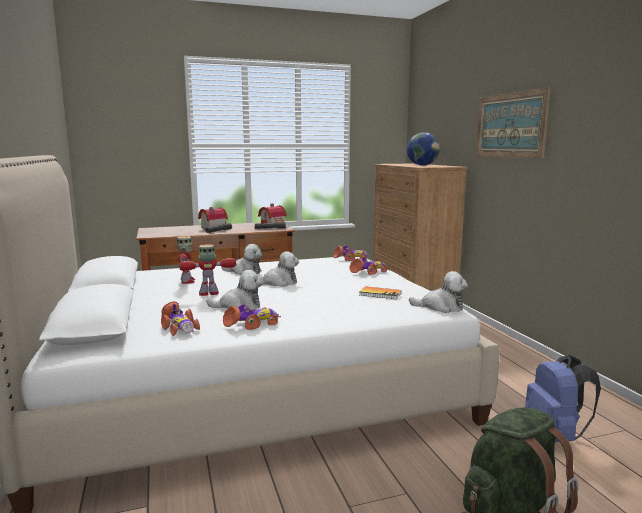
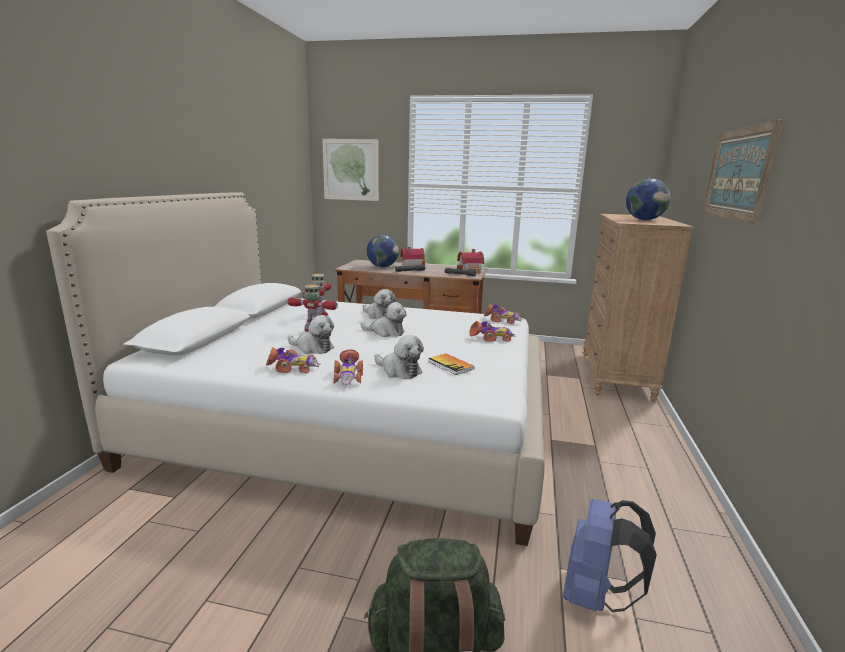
camera: 30 degrees right, 5 degrees up
(120, 131) = (350, 170): none -> picture
(179, 327) = (238, 356): toy car -> toy car (348, 376)
(183, 230) = (382, 266): none -> globe
(441, 307) = (491, 396): plush toy -> plush toy (399, 371)

